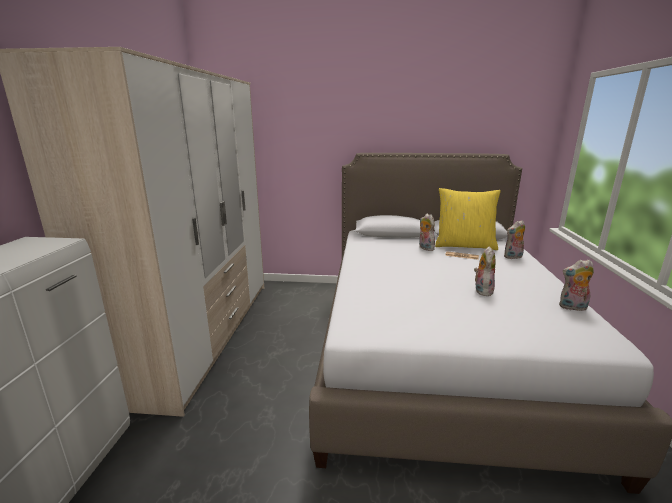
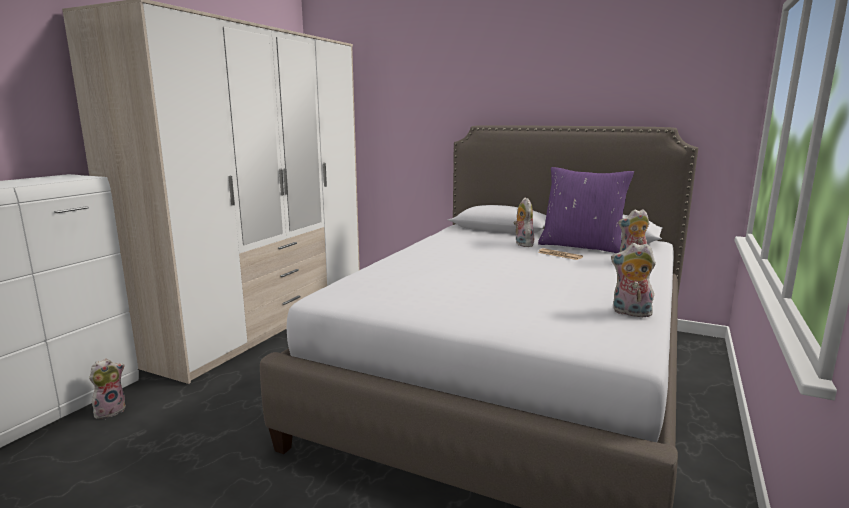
camera: 20 degrees right, 5 degrees down
(464, 245) = (581, 246): yellow pillow -> purple pillow
(482, 290) = (532, 285): plush toy -> plush toy (110, 410)

